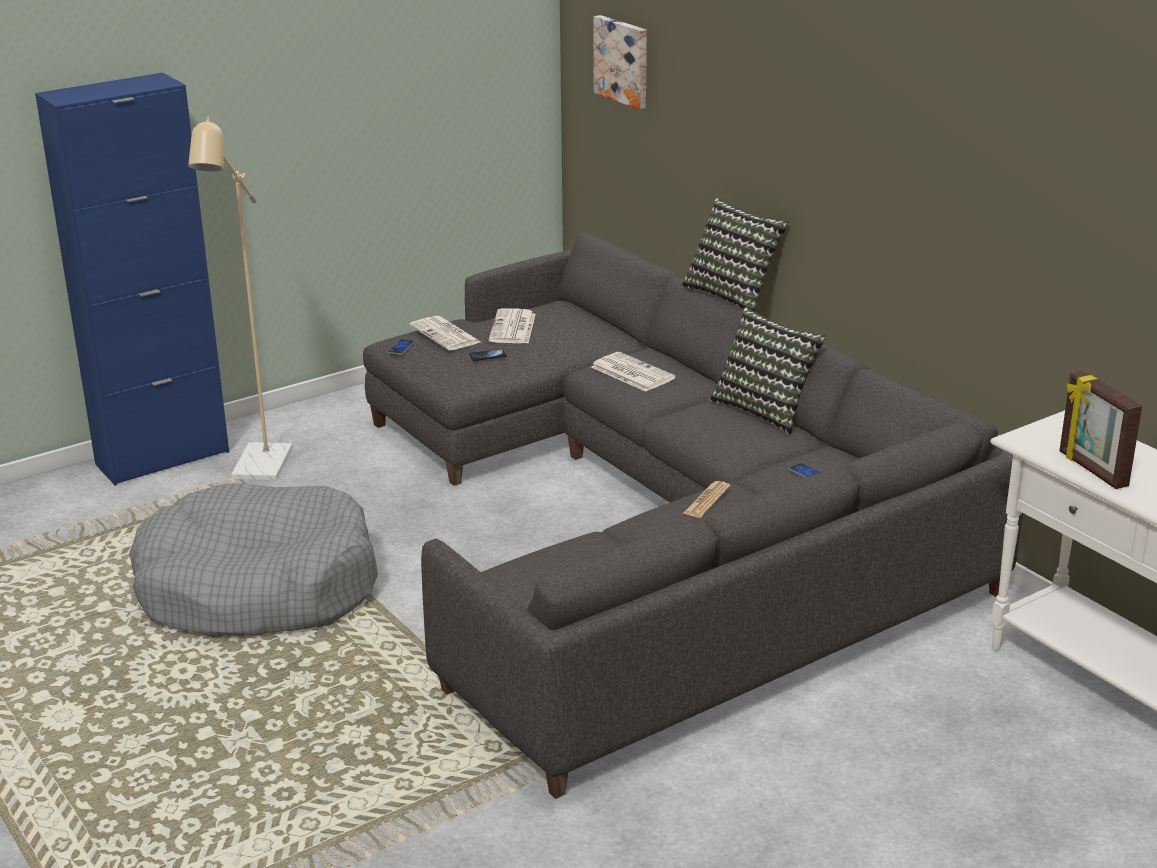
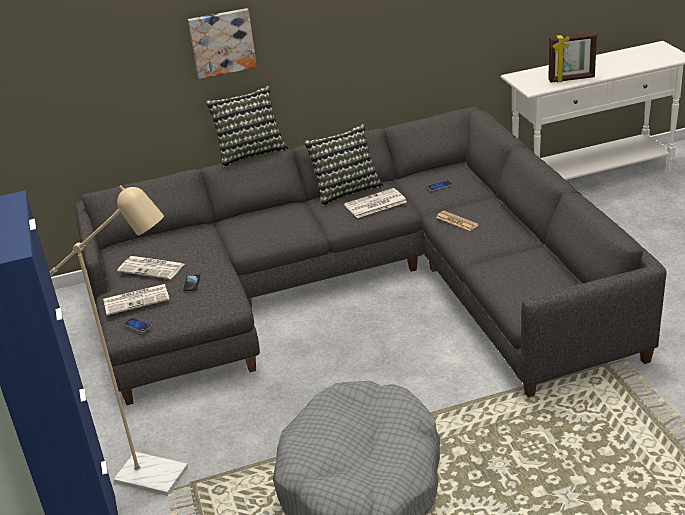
camera: 70 degrees left, 5 degrees up
(623, 61) = (59, 54): picture -> picture (222, 42)
(631, 373) = (263, 228): newspaper -> newspaper (375, 204)

